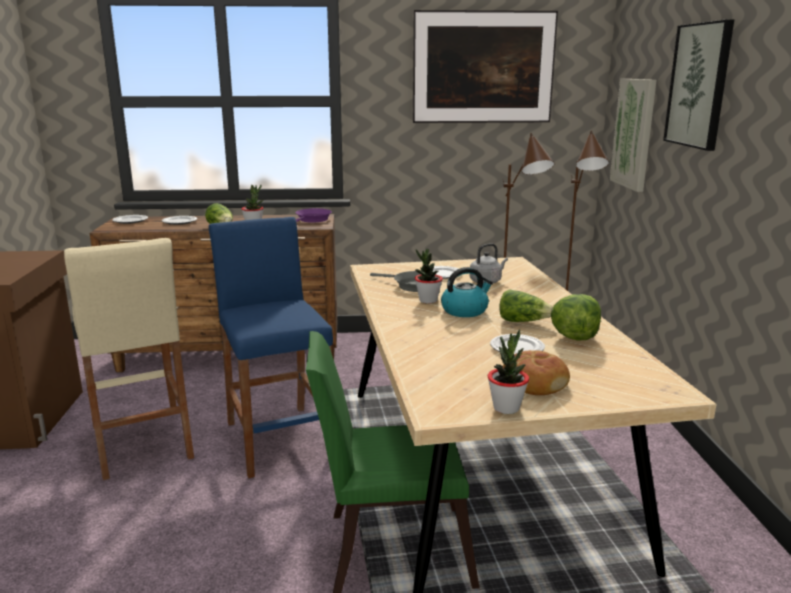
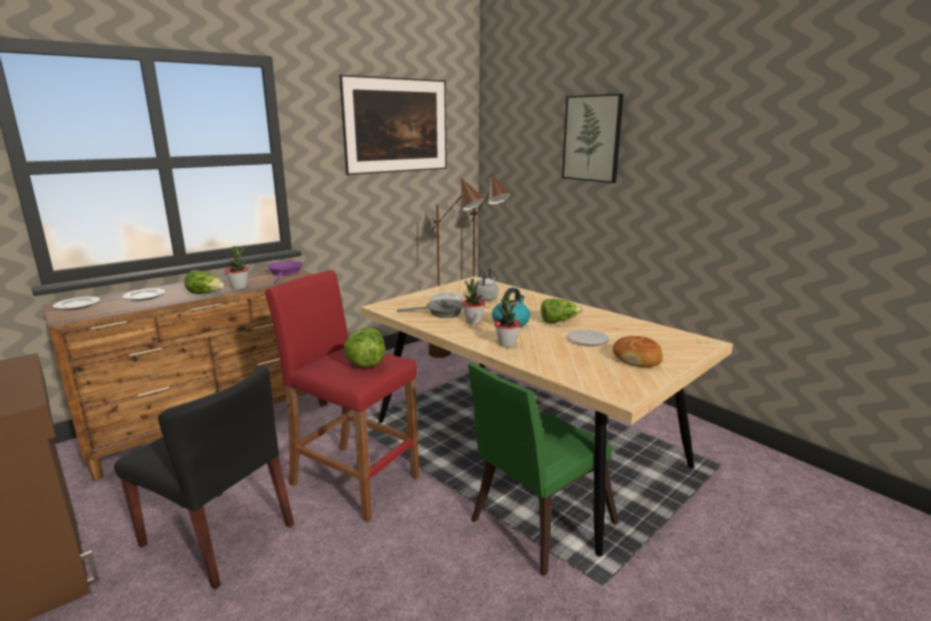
camera: 35 degrees left, 0 degrees up
(142, 442) = (219, 535): beige stool -> black chair
(278, 439) = (354, 480): blue stool -> red stool
(506, 408) = (652, 380): potted plant -> potted plant (506, 344)
(574, 337) = (604, 324): lettuce -> lettuce (365, 364)
(634, 133) = (521, 174): picture -> none

